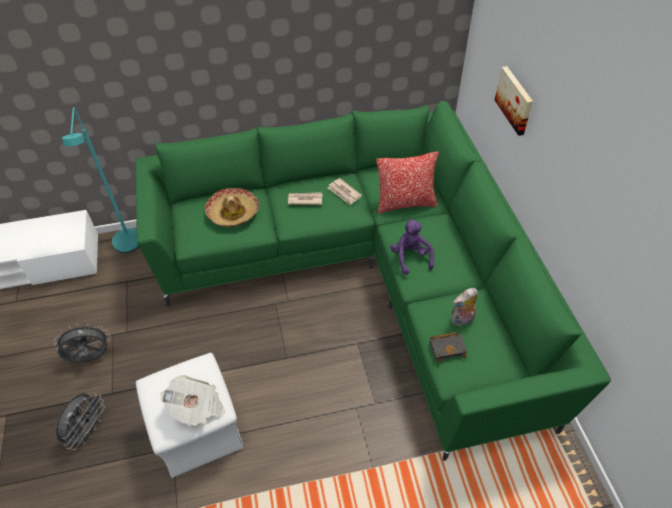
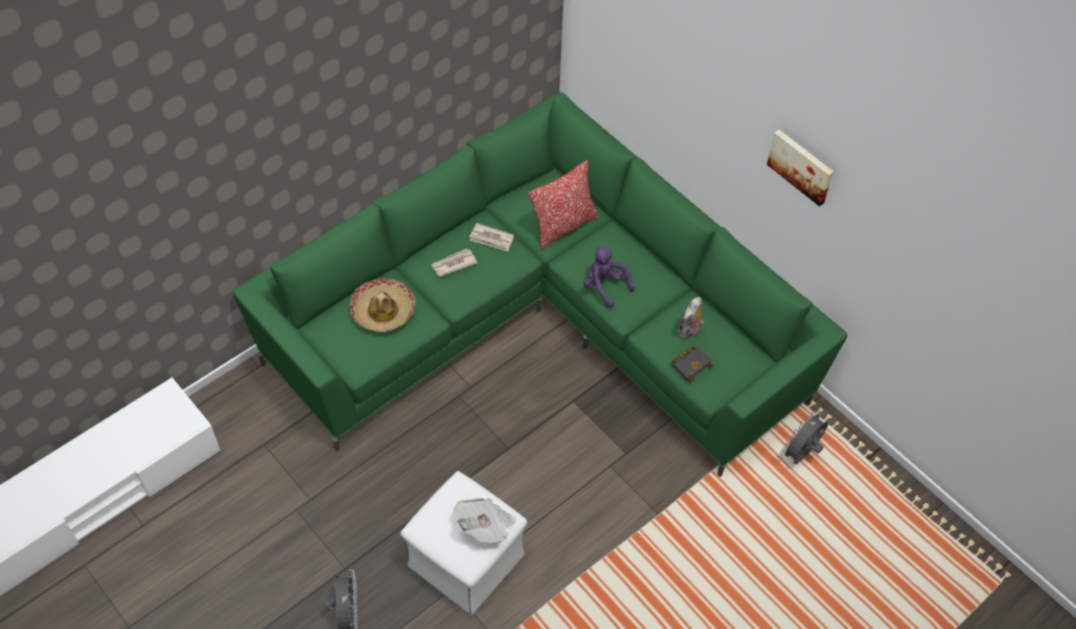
camera: 30 degrees left, 5 degrees up
(90, 358) = (290, 545): grey fan -> grey fan (801, 454)
(128, 248) = (233, 404): turquoise floor lamp -> none
(515, 100) = (658, 86): picture -> picture (801, 166)

